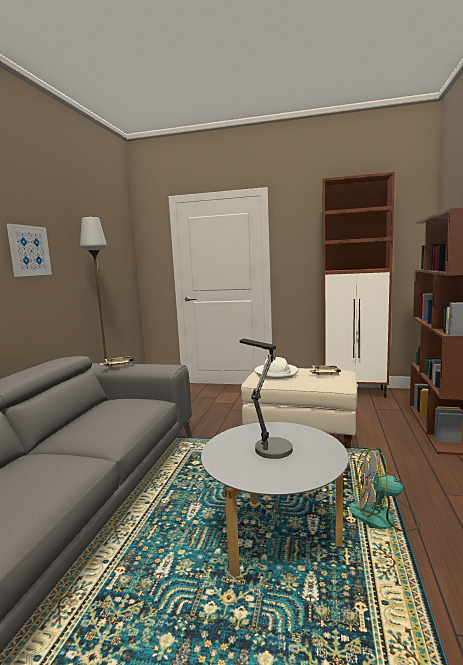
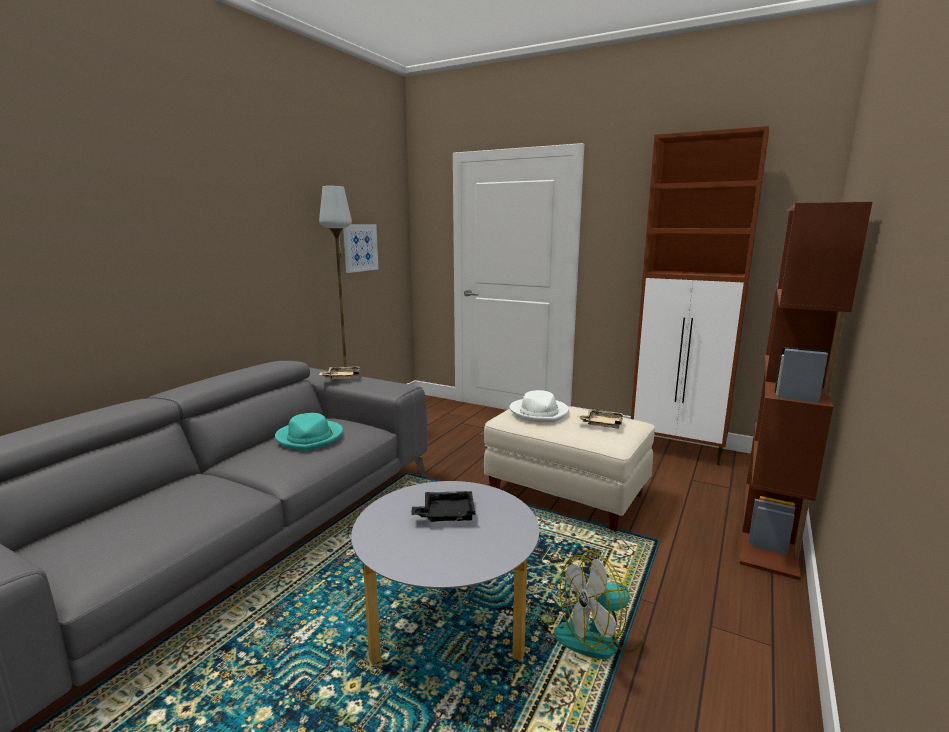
camera: 15 degrees right, 5 degrees up
(29, 251) = (248, 230): picture -> picture (360, 247)
(112, 413) = (310, 438): none -> turquoise hat
(267, 444) = (446, 514): table lamp -> black tray
(383, 517) = (599, 637): fan -> fan turned 45 degrees counterclockwise

